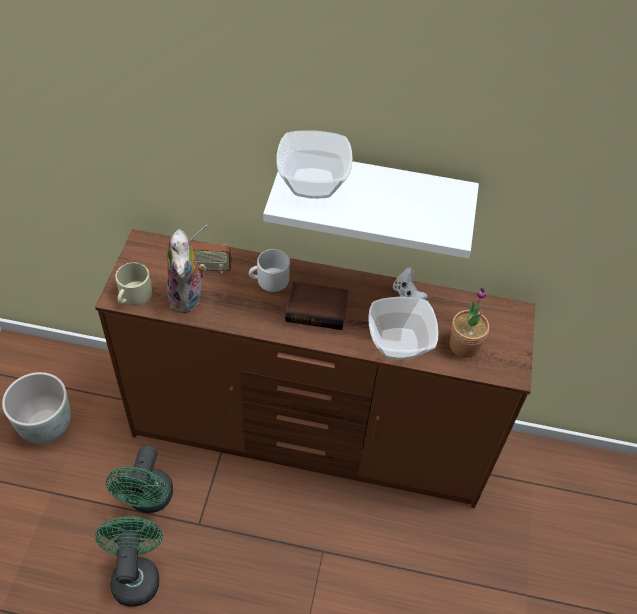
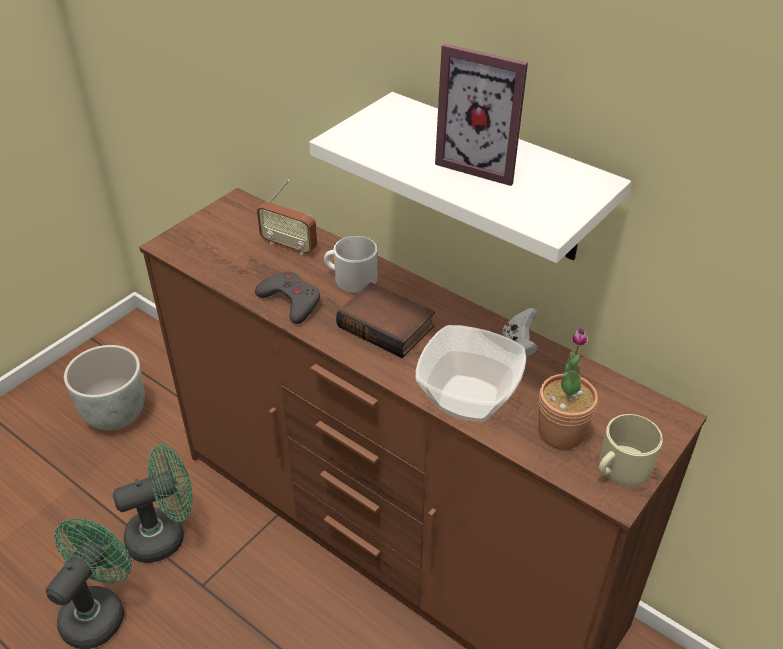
camera: 30 degrees right, 10 degrees down
(133, 296) = (186, 248): beige mug -> beige mug (620, 469)
(148, 500) = (165, 534): green fan -> green fan turned 150 degrees counterclockwise
(188, 297) = (244, 267): plush toy -> none
(240, 313) = (290, 301): none -> grey game controller
(312, 183) = (395, 127): bowl -> none
(386, 197) = (482, 163): none -> picture frame

